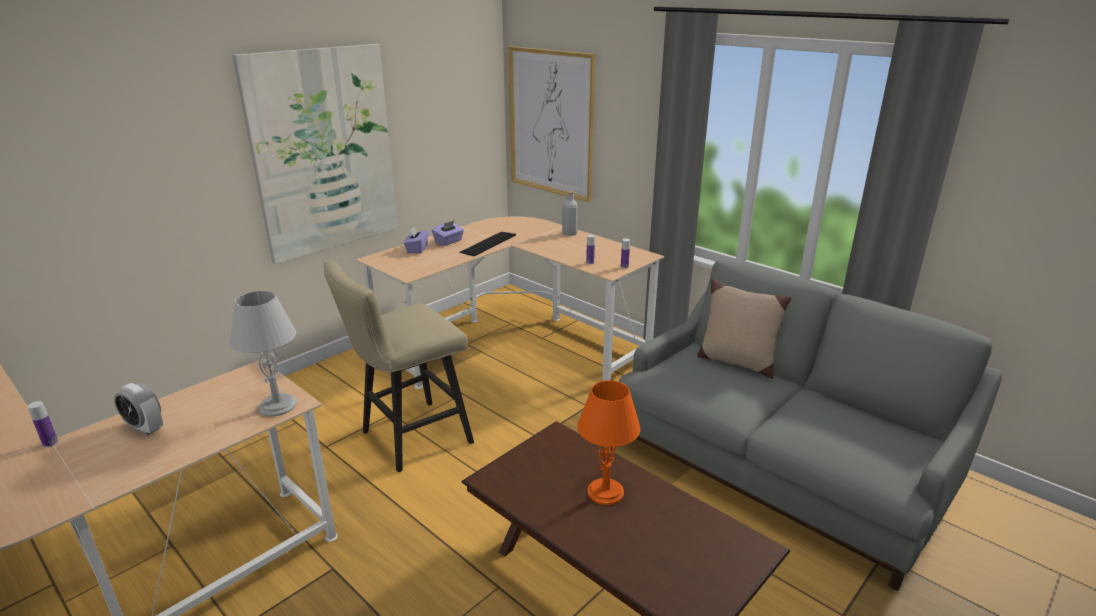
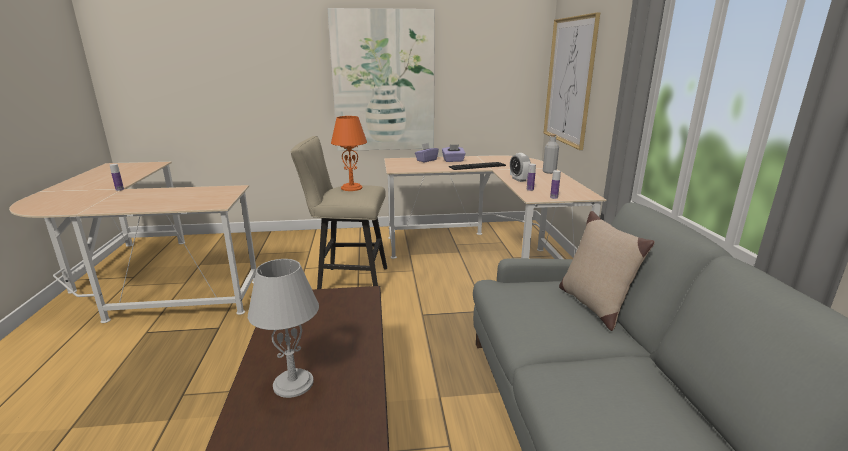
camera: 40 degrees right, 5 degrees down
(145, 428) = (153, 195): alarm clock -> alarm clock (519, 179)
(278, 406) = (210, 203): grey table lamp -> grey table lamp (293, 384)
(605, 491) = (330, 340): orange table lamp -> orange table lamp (352, 188)

